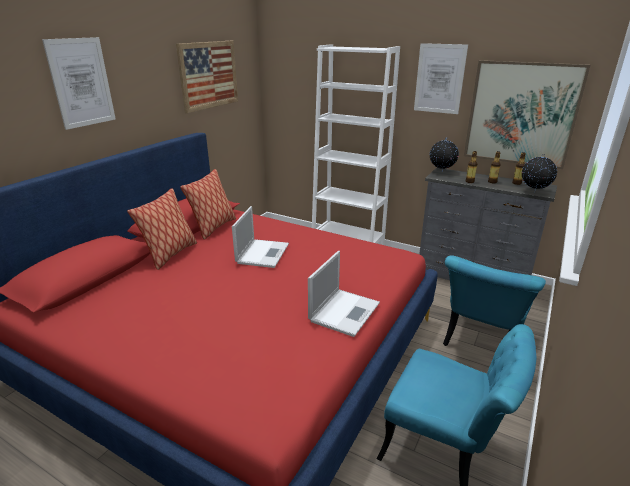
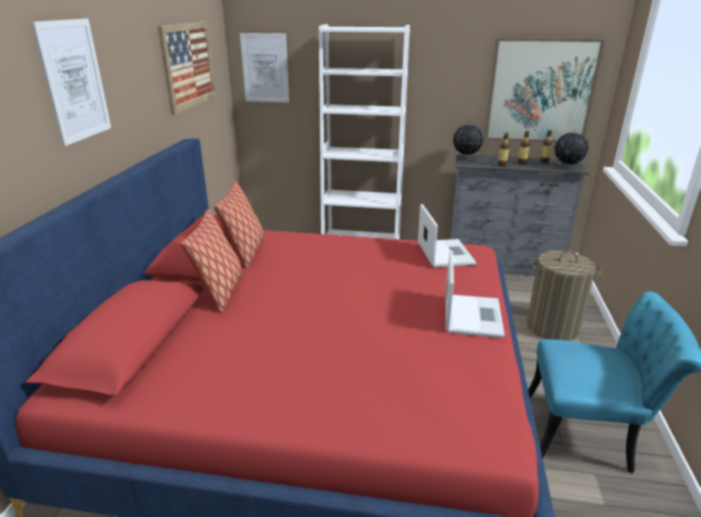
camera: 20 degrees left, 0 degrees up
(263, 253) = (332, 271): laptop -> laptop (444, 253)
(439, 79) = (454, 59): picture -> picture (265, 68)
(480, 343) = (552, 327): turquoise chair -> laundry basket

